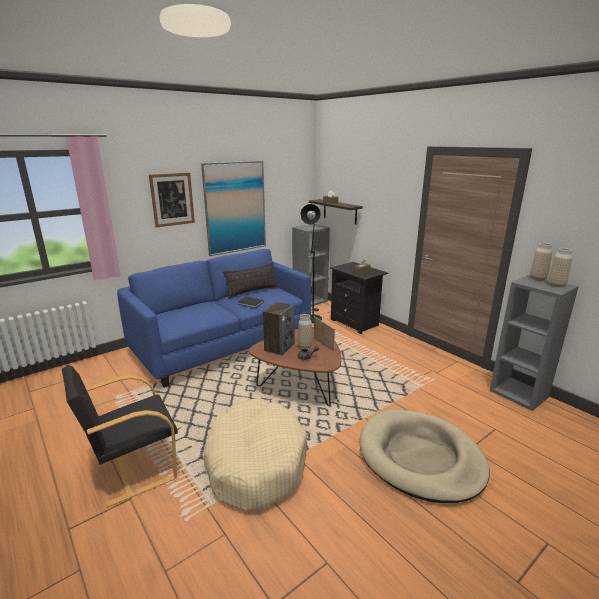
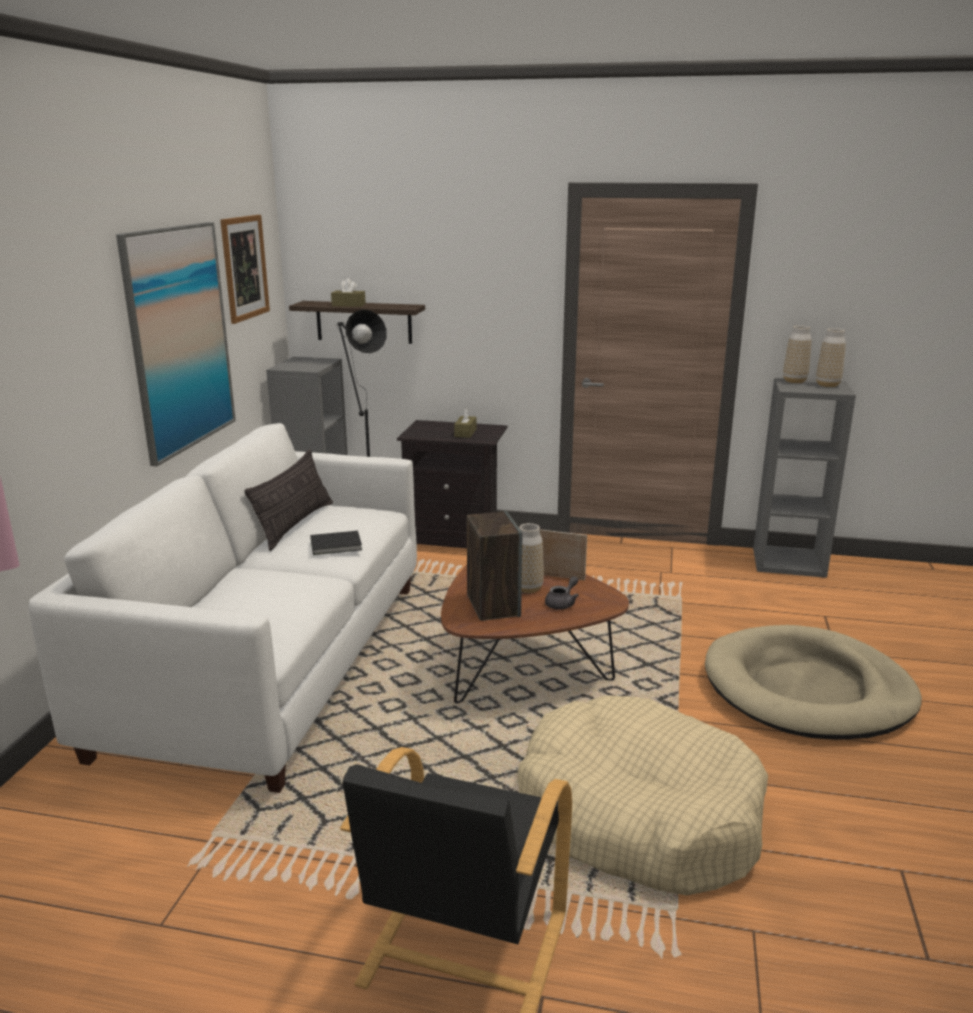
camera: 40 degrees left, 0 degrees up
(172, 199) = (75, 334): picture -> picture (244, 268)
(223, 345) = (272, 663): blue sofa -> white sofa

